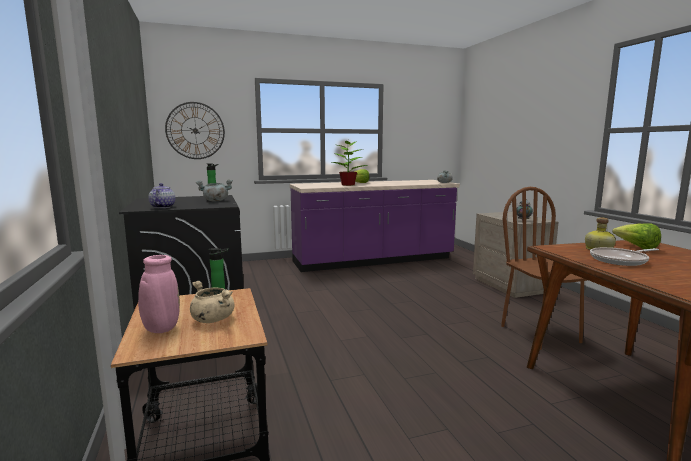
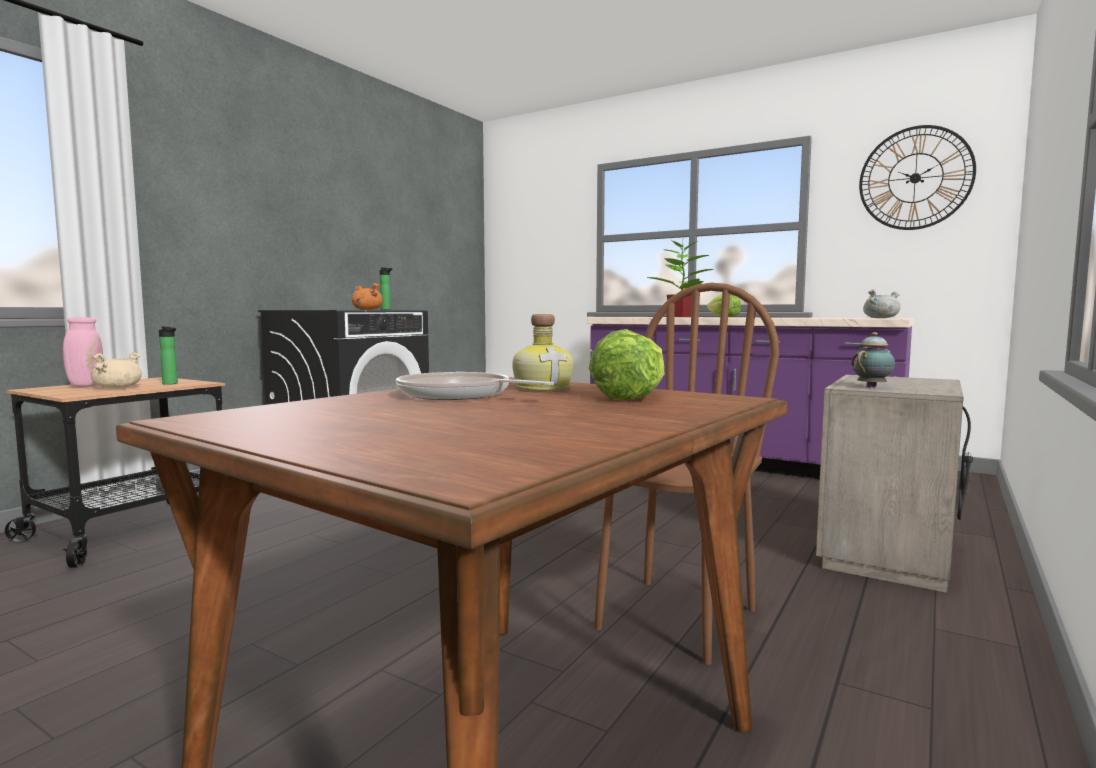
camera: 50 degrees right, 5 degrees down
(162, 207) = (300, 309): teapot -> none
(195, 130) = (527, 245): wall clock -> wall clock (915, 178)
(215, 201) = (366, 309): grey cooking pot -> orange cooking pot

